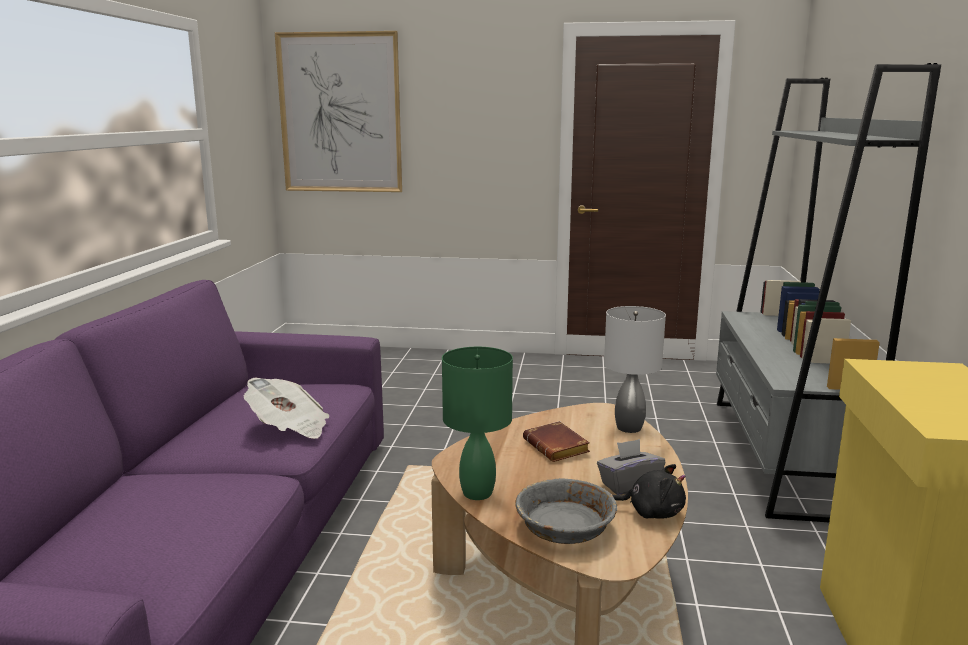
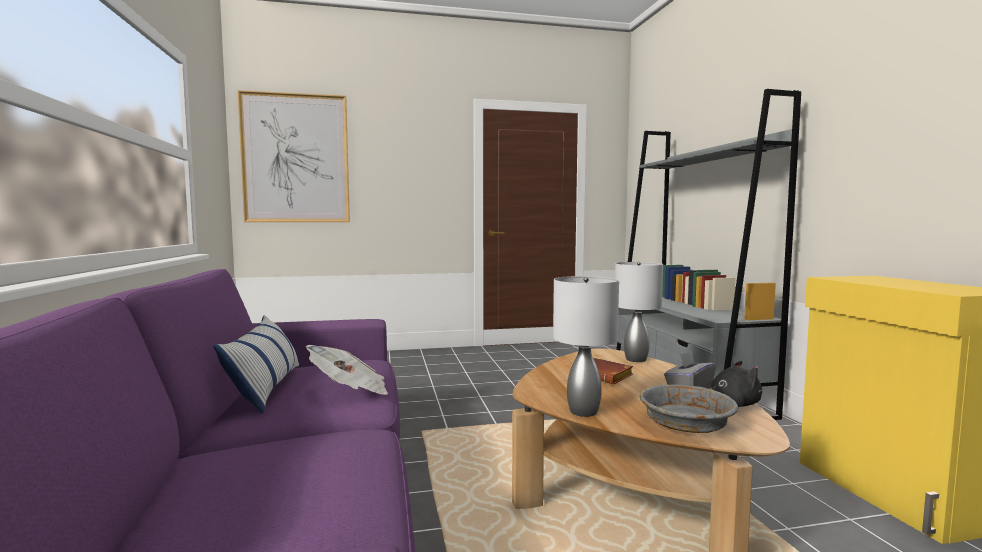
camera: 20 degrees left, 10 degrees down
(228, 410) = (266, 387): none -> pillow
(478, 493) = (584, 412): green table lamp -> grey table lamp

